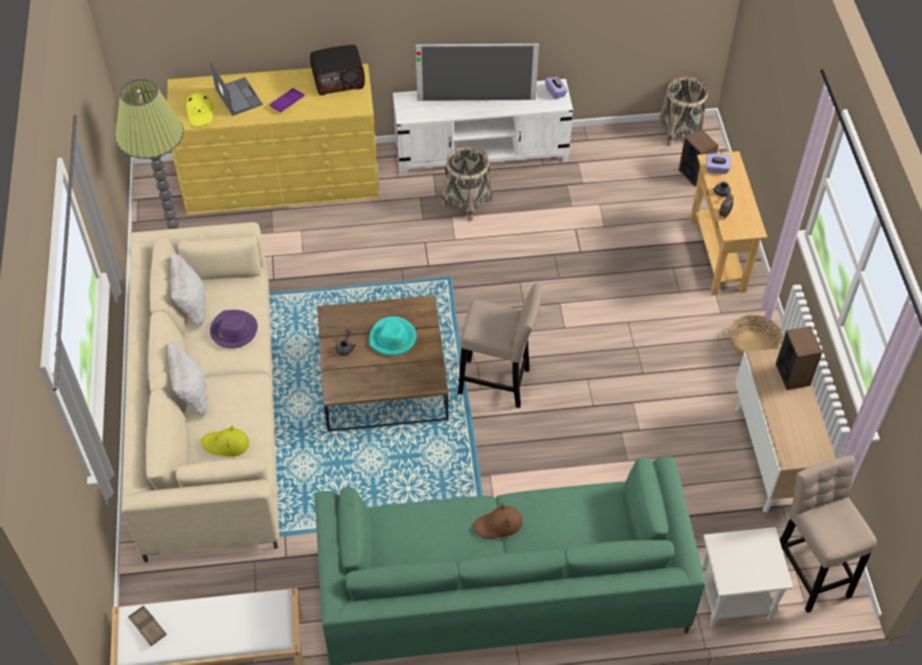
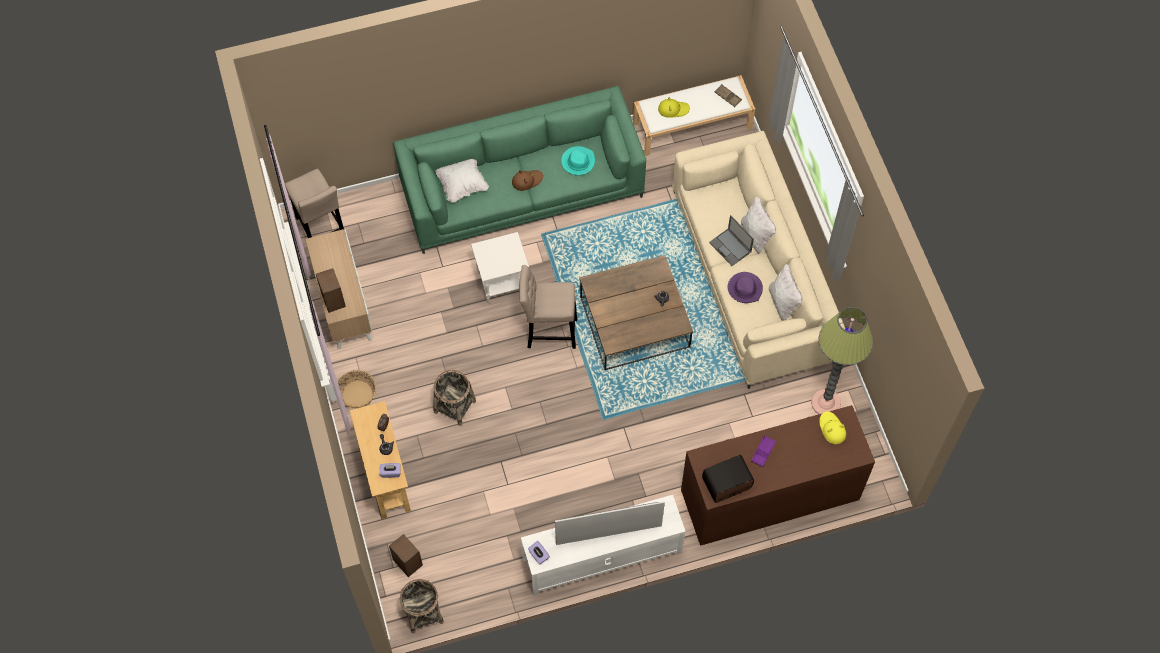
camera: 170 degrees right, 10 degrees up
(226, 444) = (720, 205): yellow hat -> yellow hat (673, 109)
(238, 96) = (807, 451): laptop -> laptop (730, 247)
(282, 180) = (769, 494): yellow dresser -> brown dresser
(393, 338) = (629, 313): turquoise hat -> turquoise hat (578, 162)
(467, 202) = (604, 497): basket -> basket (454, 406)
(598, 533) = (462, 185): none -> white pillow
(733, 600) = (372, 204): white side table -> white side table (502, 282)

